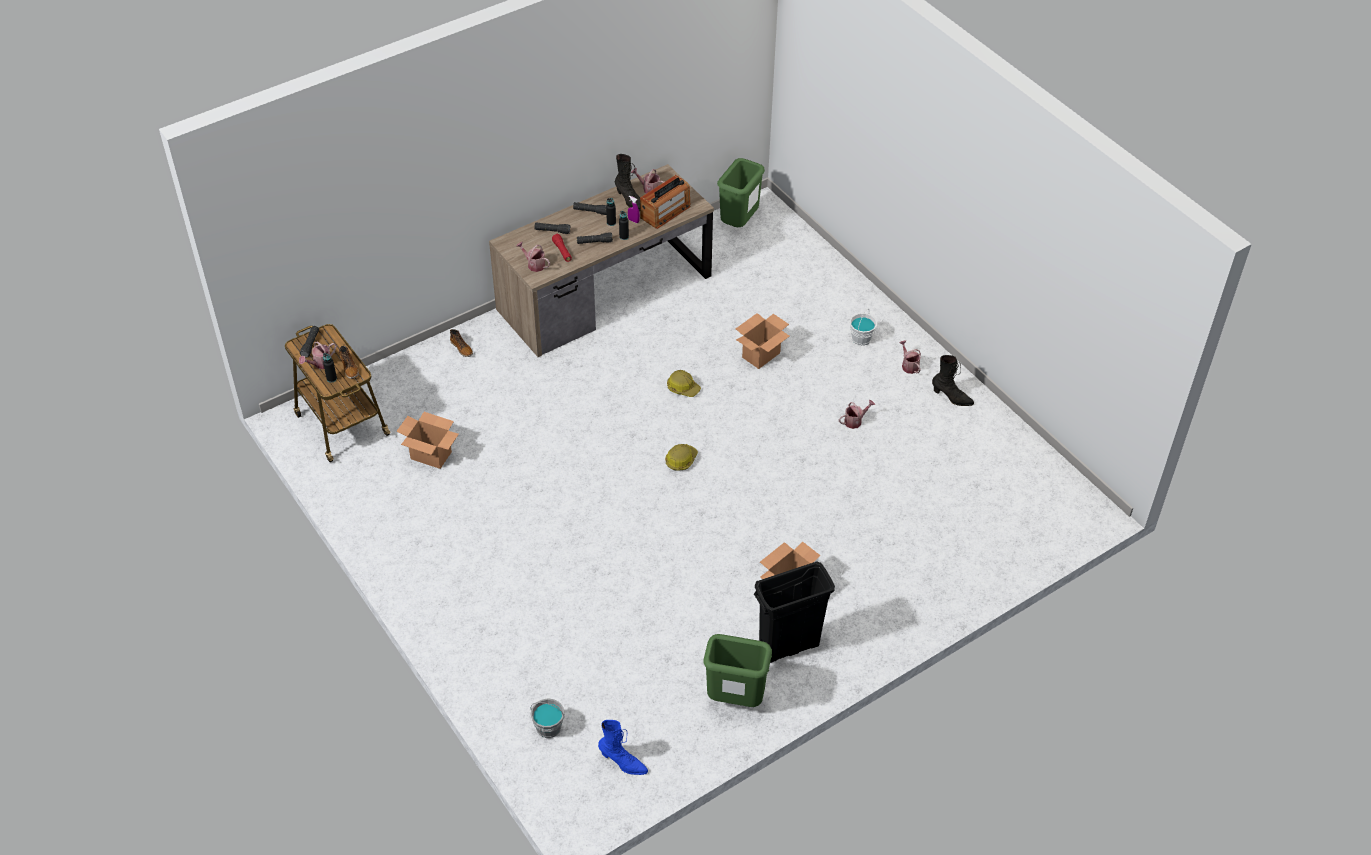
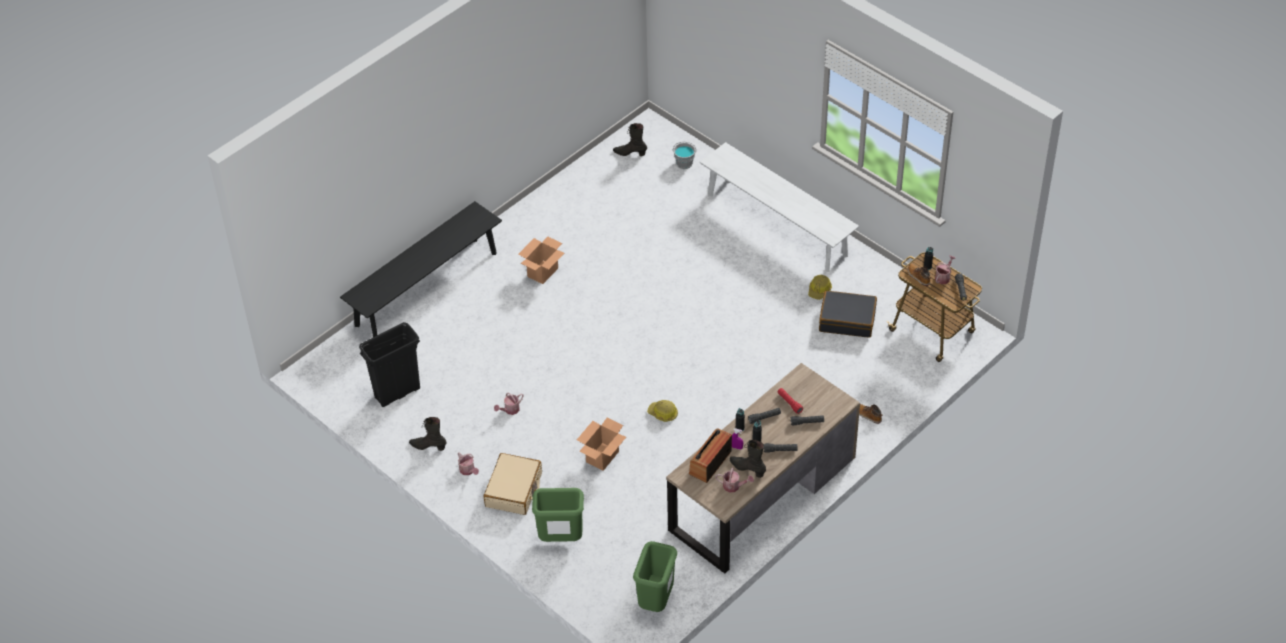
camera: 170 degrees right, 0 degrees up
(431, 455) = (847, 320): cardboard box -> black suitcase
(459, 600) = (777, 224): none -> white bench
(534, 264) = (809, 385): watering can -> none
(623, 763) = (630, 153): blue boot -> black boot
(681, 460) = (647, 351): hard hat -> hard hat (819, 290)
(736, 699) = (565, 199): green trash can -> green trash can (560, 539)
(788, 646) = (535, 235): black trash can -> black trash can (397, 392)
(861, 339) = (514, 490): white bucket -> beige suitcase
(945, 593) = (426, 289): none -> black bench

